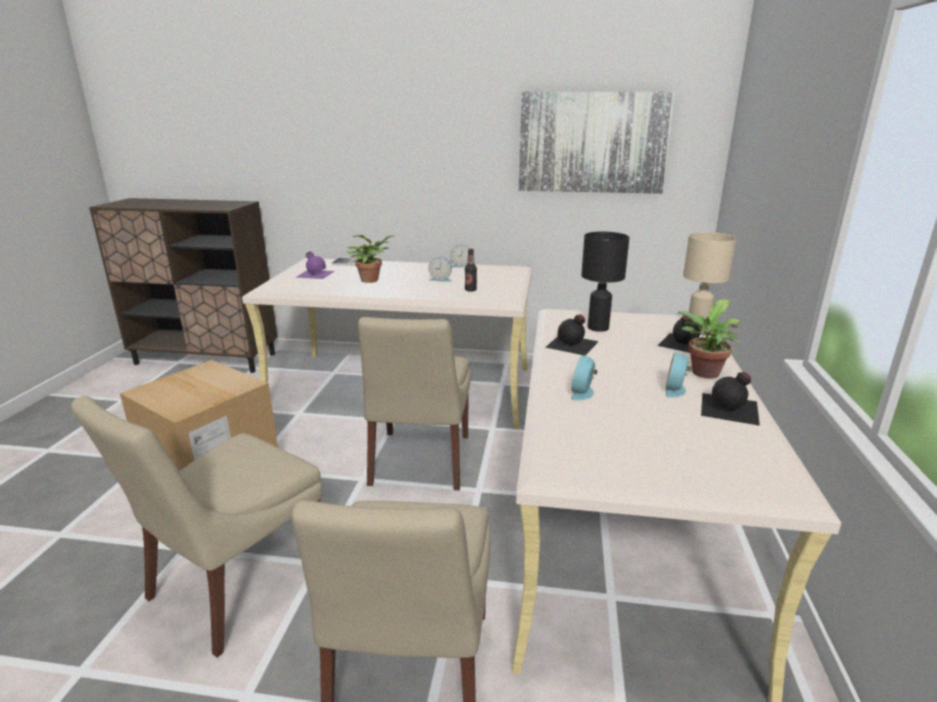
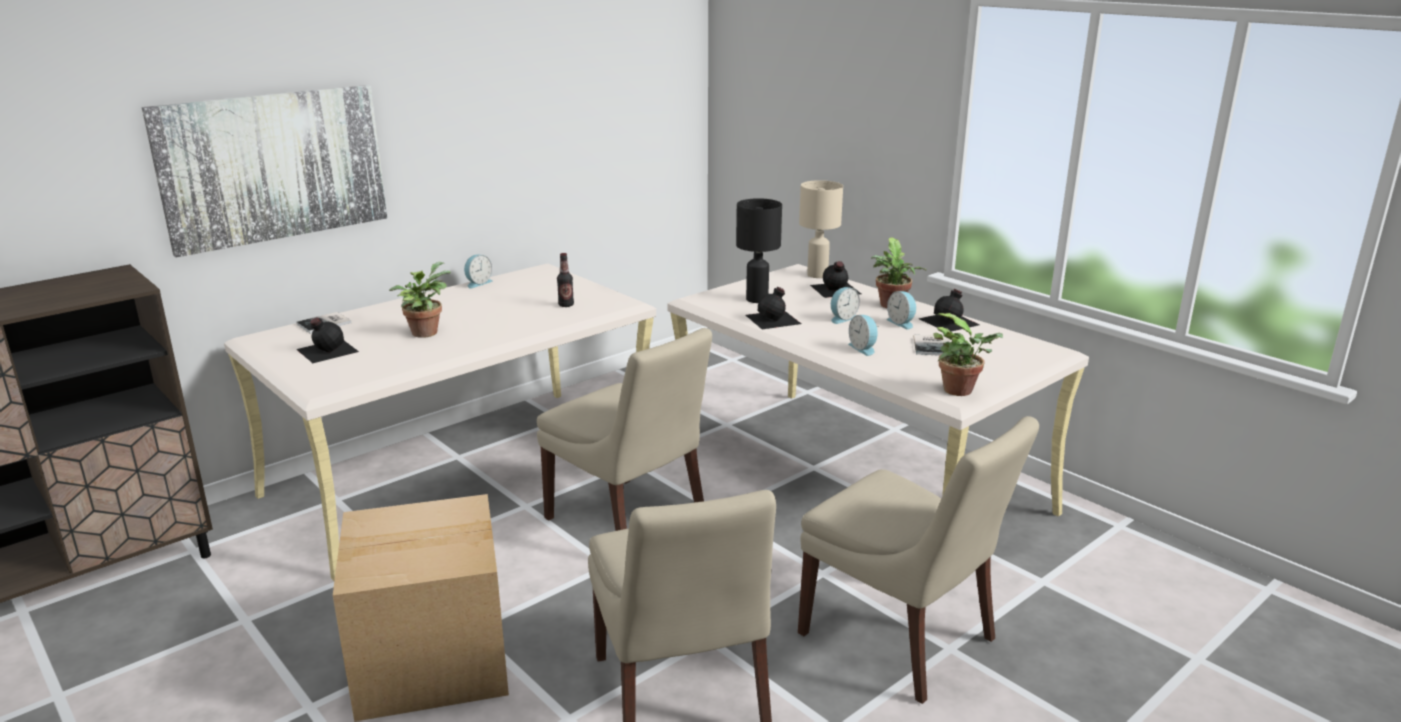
camera: 50 degrees left, 0 degrees up
(315, 274) = (326, 350): purple bottle -> black bottle
(441, 279) = (502, 305): alarm clock -> alarm clock (842, 318)
(572, 468) = (962, 391): none -> potted plant
(592, 143) = (591, 98): picture -> picture (273, 167)
(654, 420) = (933, 346): none -> book

